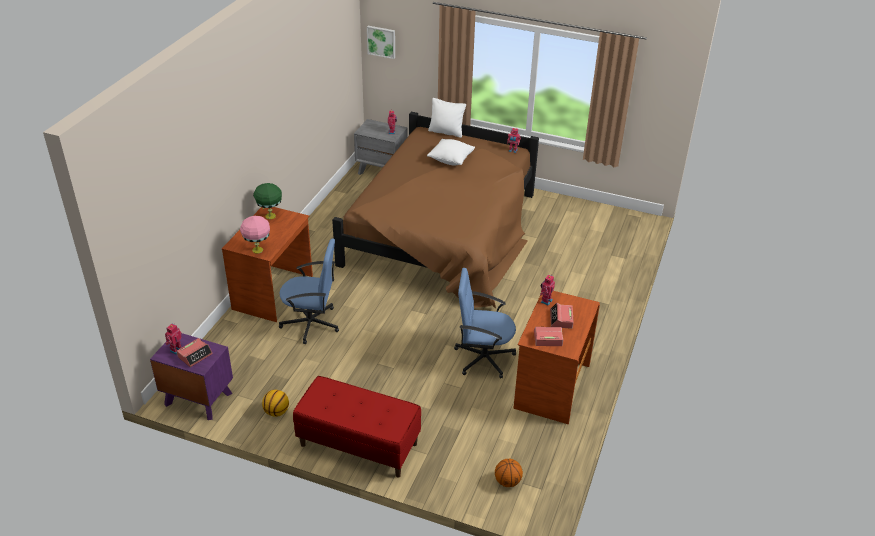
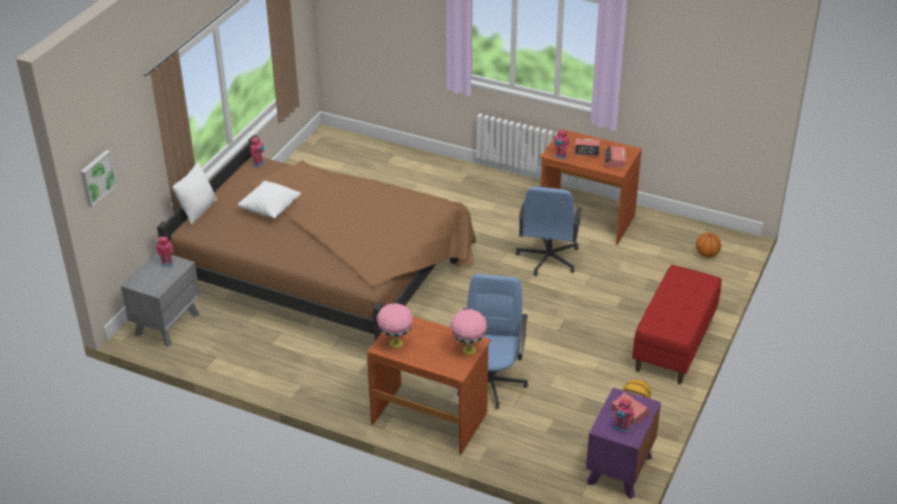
camera: 85 degrees left, 0 degrees up
(270, 216) = (395, 344): green table lamp -> pink table lamp

